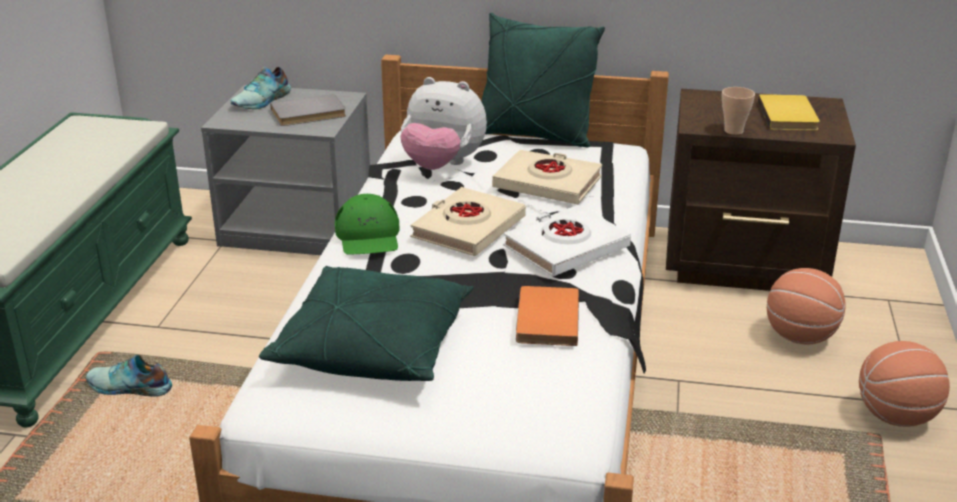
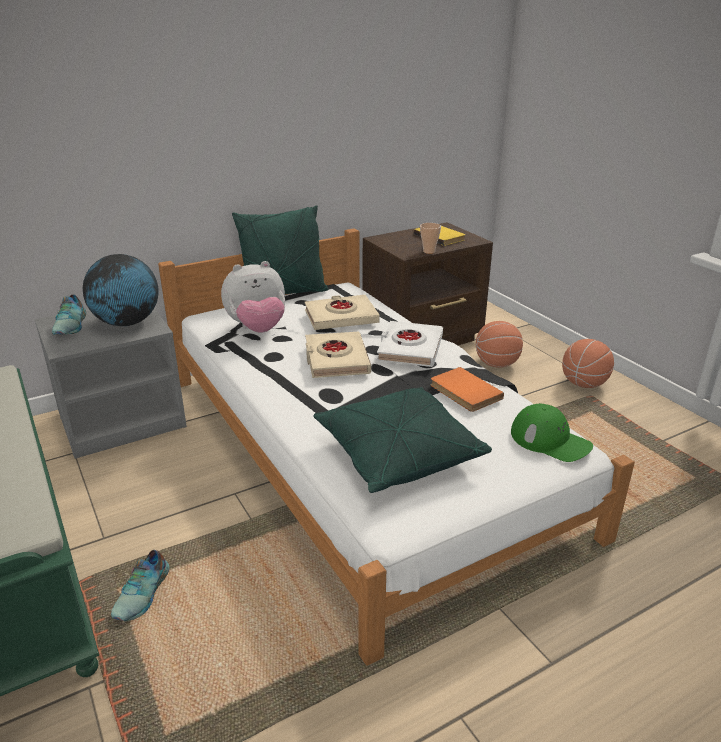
camera: 40 degrees left, 0 degrees up
(129, 388) = (144, 594): shoe -> shoe turned 45 degrees counterclockwise
(309, 114) = (127, 323): grey book -> globe
(368, 236) = (280, 389): green cap -> green cap (550, 440)

